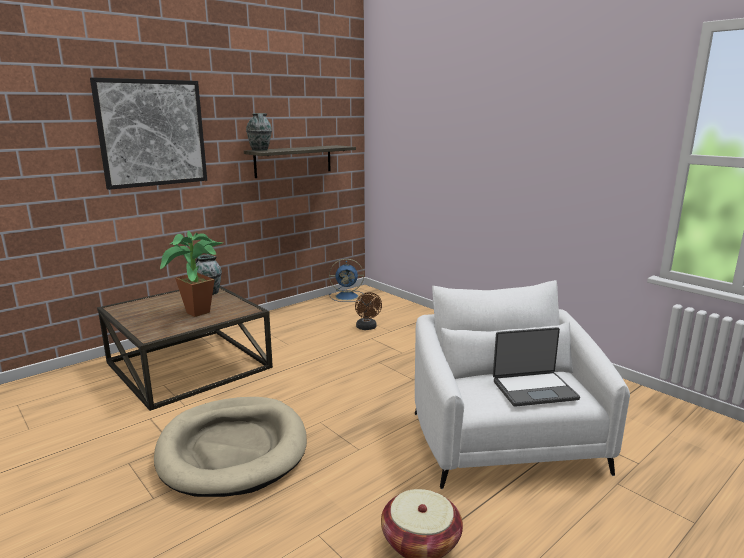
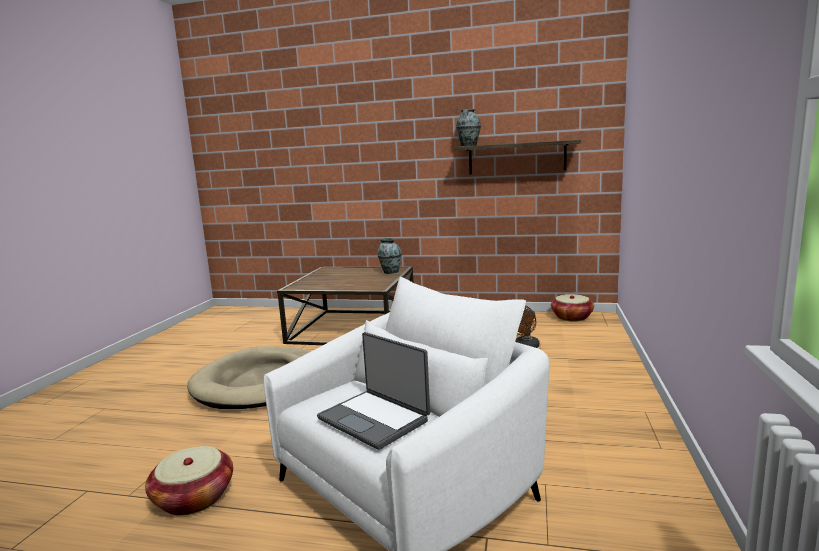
camera: 55 degrees right, 5 degrees down
(152, 133) = (376, 133): picture -> none
(198, 314) = (347, 282): potted plant -> none
(348, 296) = (572, 317): blue fan -> basket

